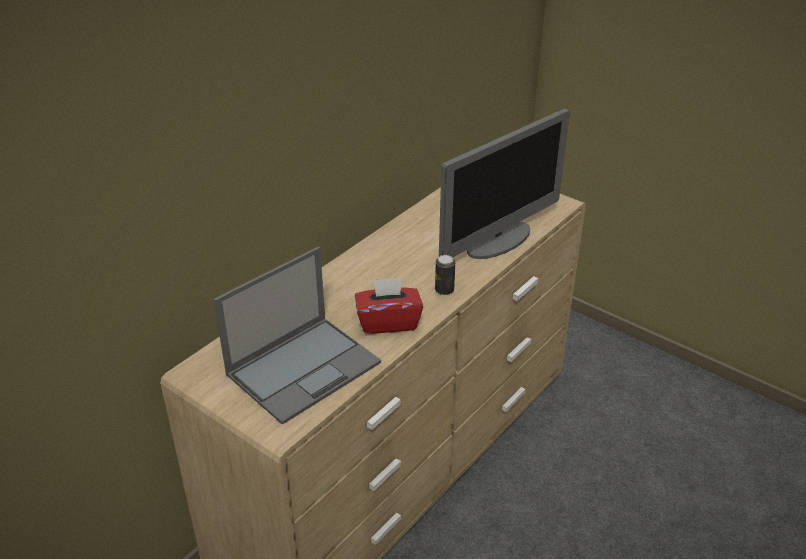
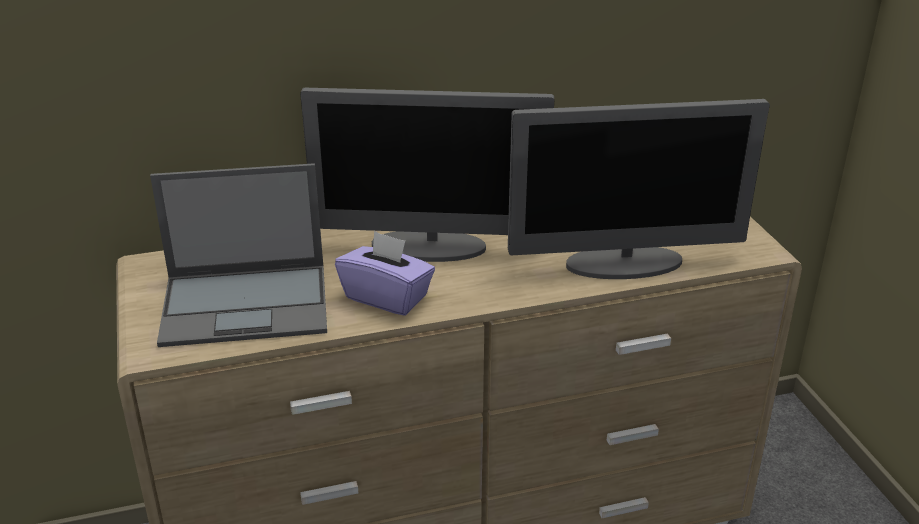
camera: 35 degrees right, 5 degrees down
(374, 277) = (429, 247): none -> monitor
(388, 322) = (387, 297): red tissue box -> purple tissue box
(444, 290) = (491, 289): can -> none

